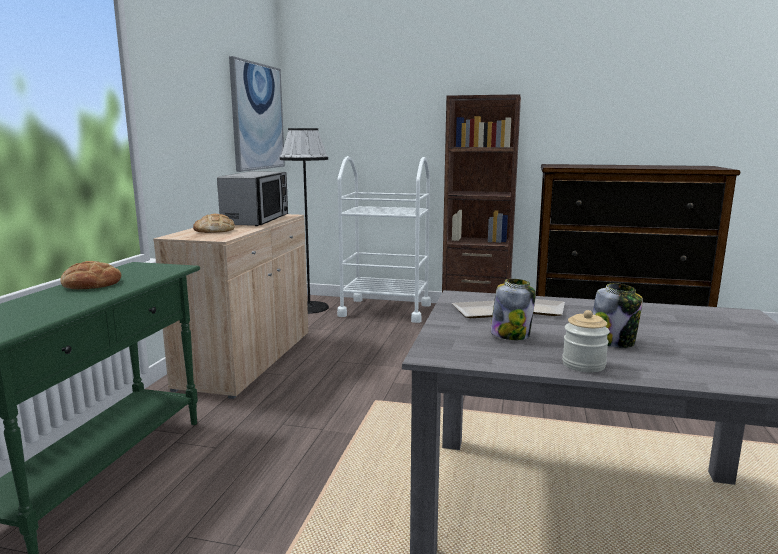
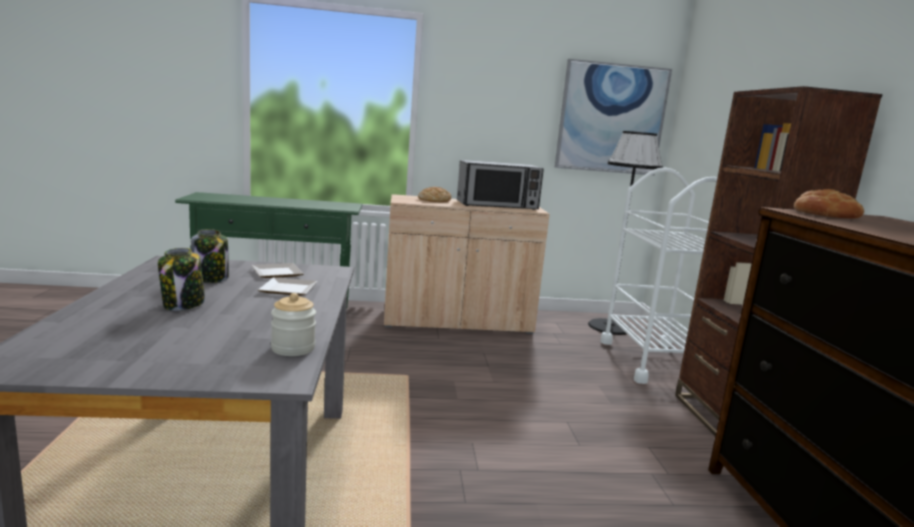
camera: 70 degrees right, 0 degrees up
(92, 284) = (297, 201): bread -> bread (825, 214)
(583, 365) = (127, 291): jar -> jar (293, 348)

